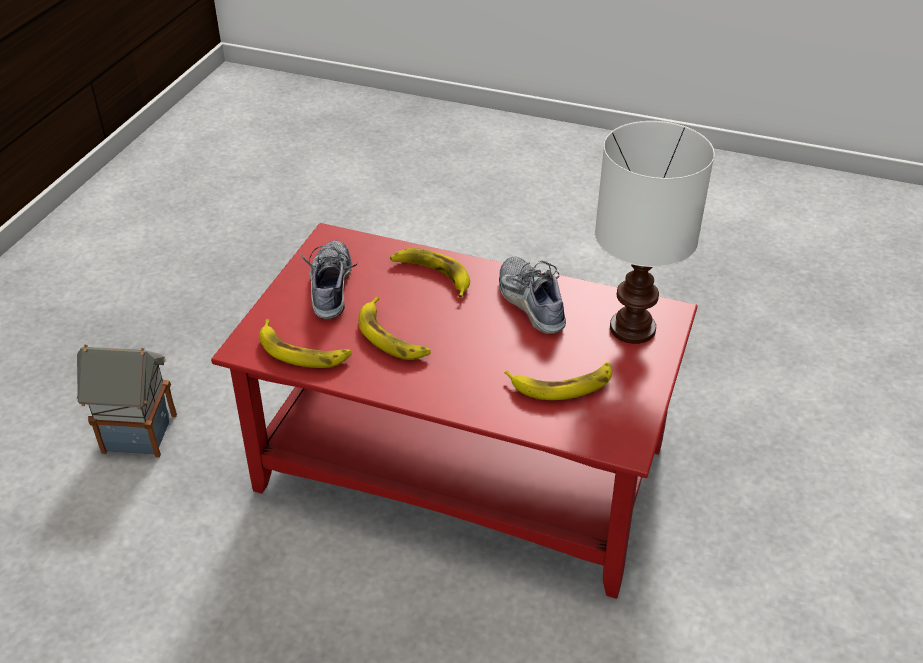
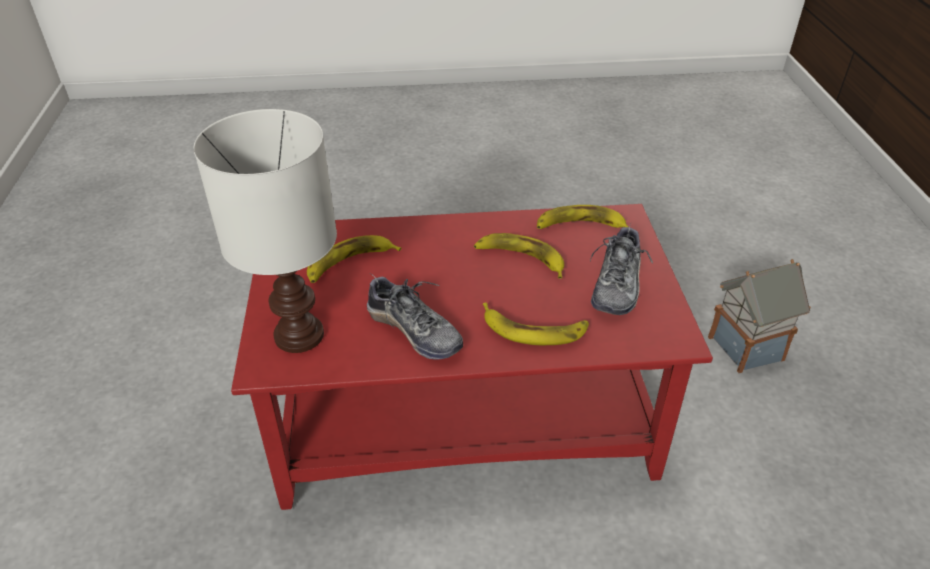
camera: 155 degrees right, 0 degrees up
(330, 287) = (617, 285): shoe -> shoe turned 45 degrees clockwise

